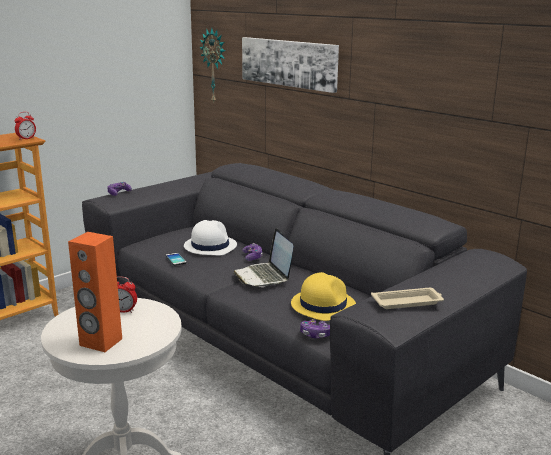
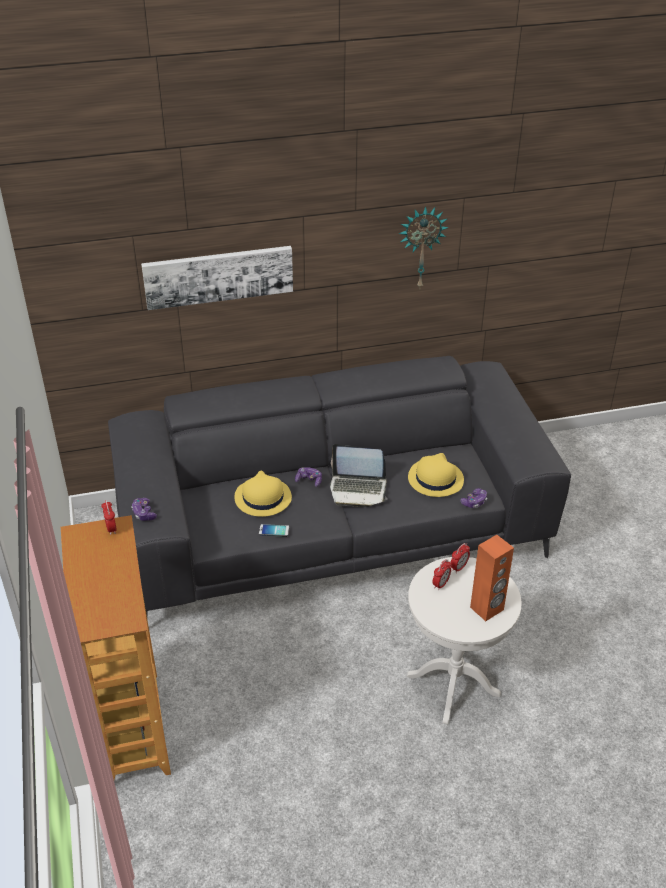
camera: 60 degrees left, 20 degrees up
(157, 314) = (459, 567): none -> alarm clock
(210, 246) = (262, 498): white hat -> yellow hat
(215, 66) = (83, 305): wall clock -> wall clock (421, 247)
(408, 302) = (529, 441): beige tray -> none

